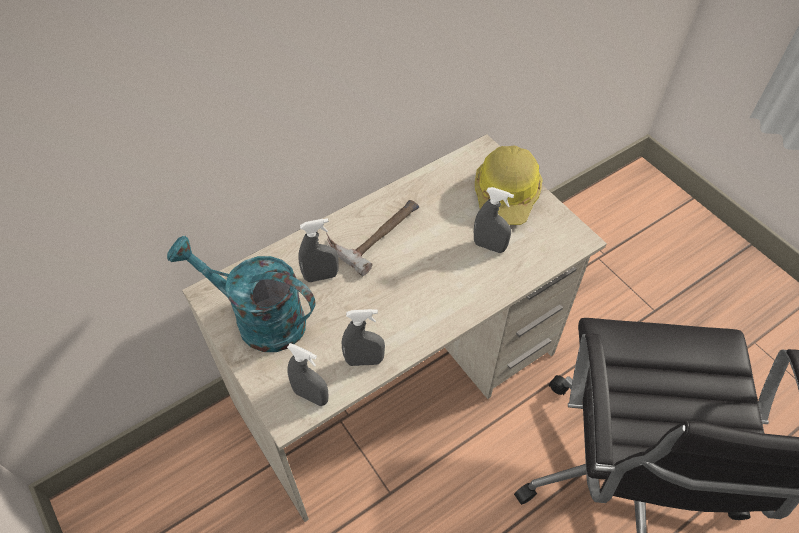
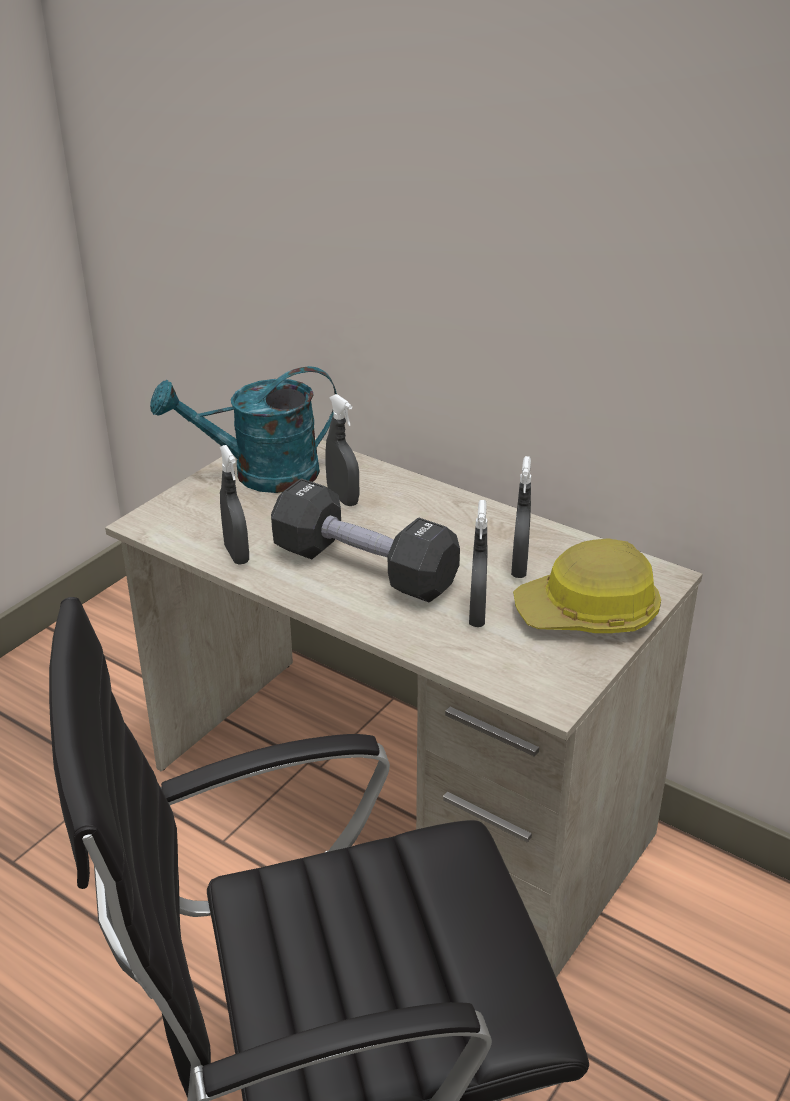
camera: 70 degrees right, 20 degrees down
(259, 319) = (260, 475): turquoise watering can -> turquoise watering can turned 105 degrees counterclockwise
(311, 396) = (174, 530): grey spray bottle -> grey spray bottle (519, 567)
(374, 232) = (437, 519): hammer -> none
(415, 289) = (364, 568): none -> black dumbbell

